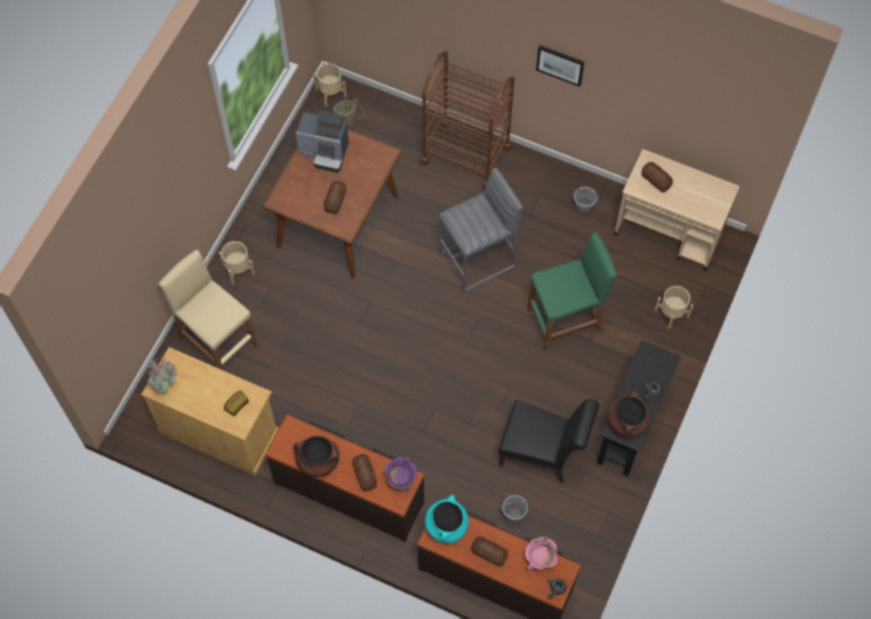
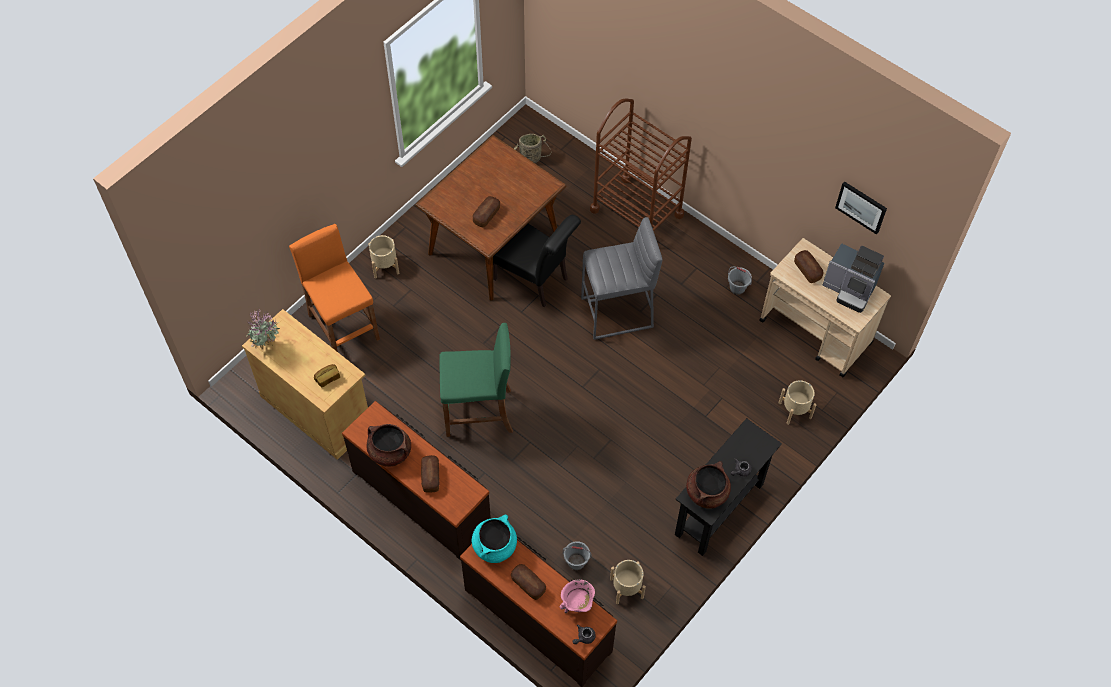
camera: 15 degrees right, 5 degrees down
(217, 341) = (343, 326): beige stool -> orange stool
(325, 152) = (491, 170): coffee machine -> coffee machine (849, 290)
(331, 93) = (525, 128): beige planter -> beige planter (627, 588)
(401, 480) = (464, 490): purple cooking pot -> none
(542, 455) = (623, 513): black chair -> black chair (534, 280)
(560, 64) = (735, 131): picture -> picture (861, 207)
(565, 320) = (686, 390): green stool -> green stool (479, 412)

